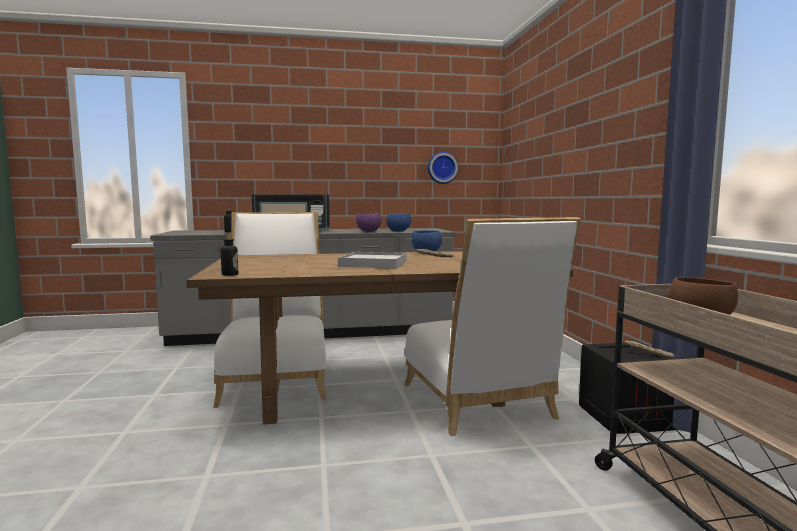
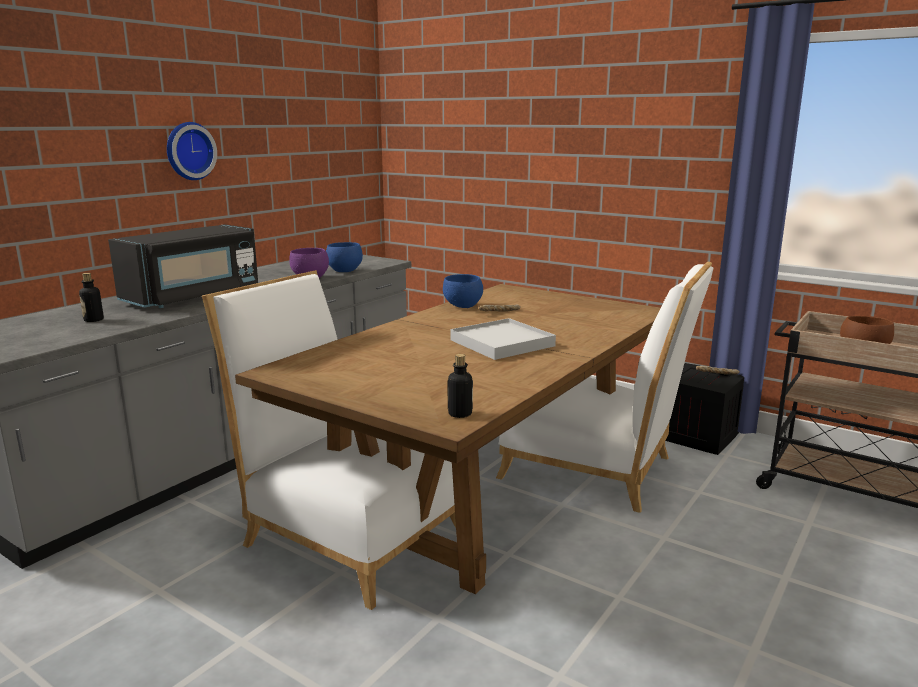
camera: 45 degrees left, 10 degrees up
(442, 168) = (322, 159): wall clock -> wall clock (189, 151)

